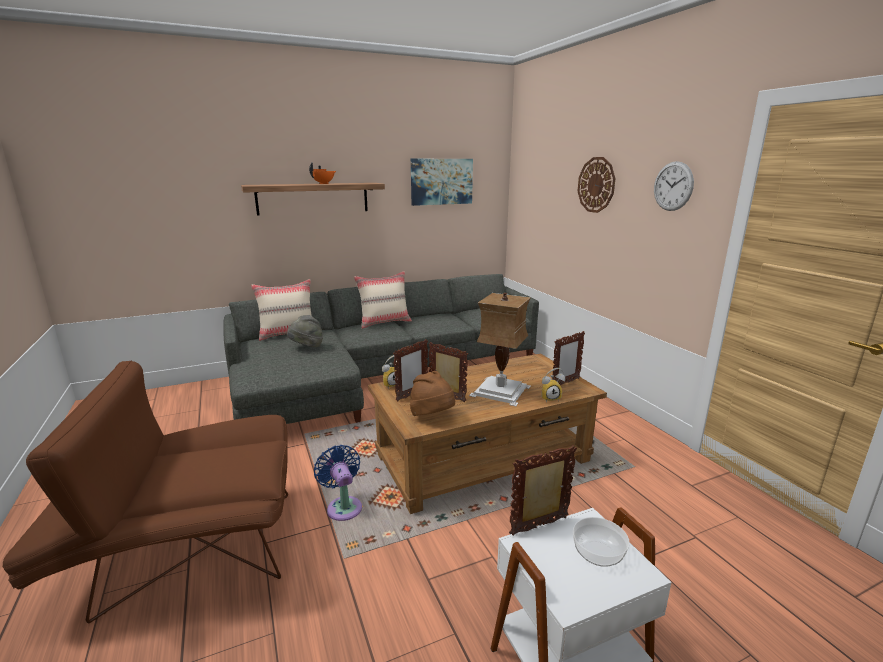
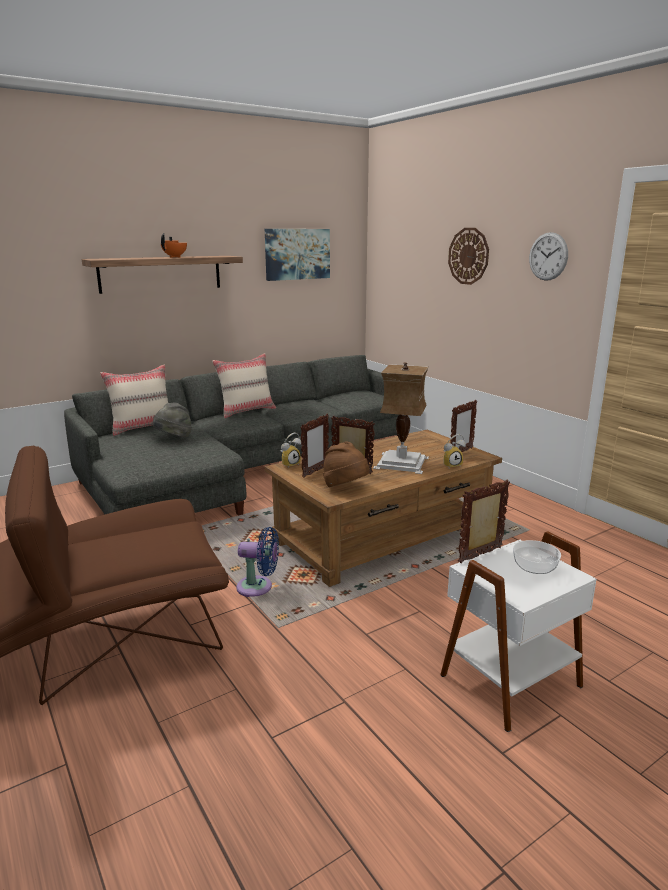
camera: 10 degrees left, 0 degrees up
(343, 506) = (258, 587): blue fan -> blue fan turned 135 degrees clockwise

